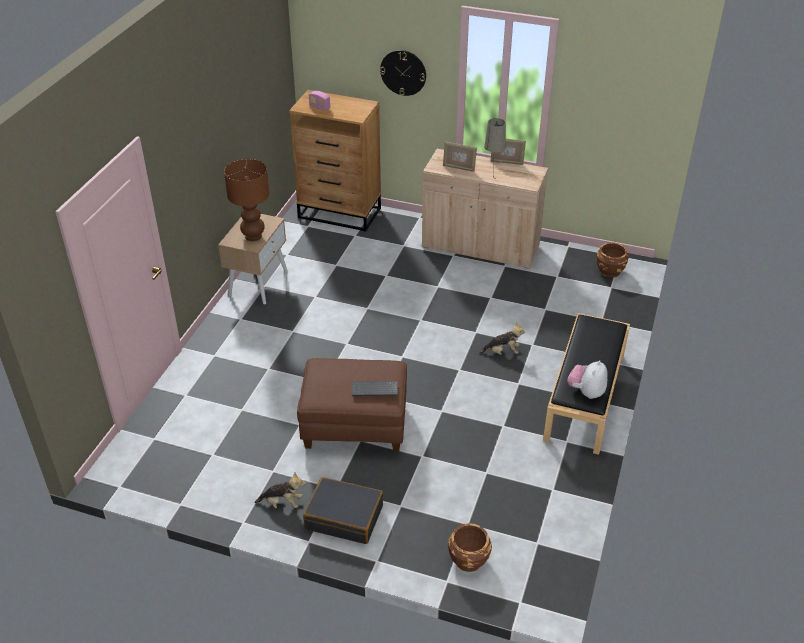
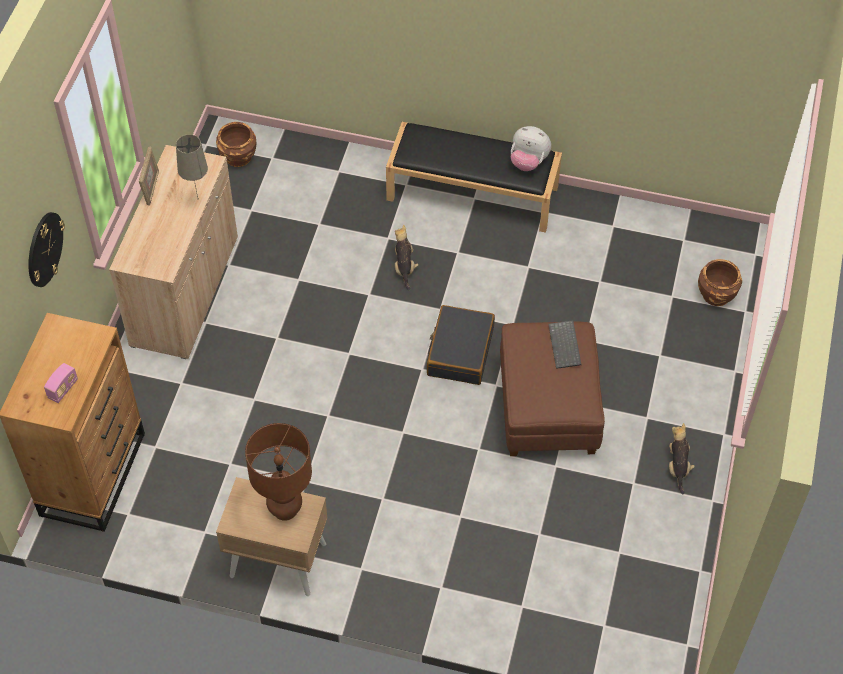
camera: 95 degrees left, 15 degrees up
(344, 517) = (685, 405): black suitcase -> black suitcase (460, 352)
(459, 168) = (166, 241): picture frame -> none

